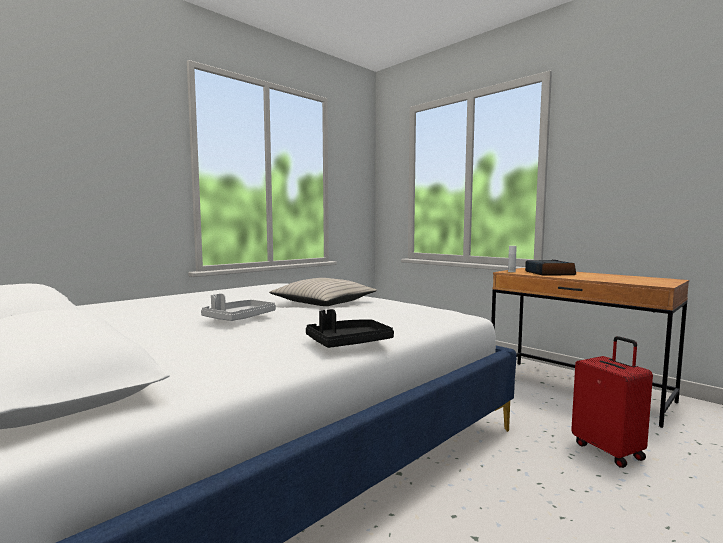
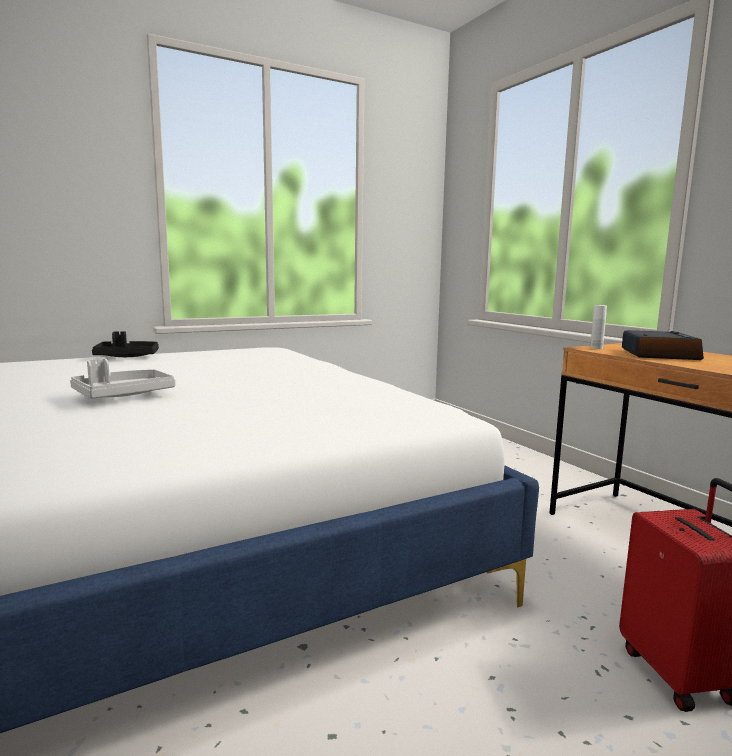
camera: 15 degrees right, 5 degrees up
(323, 302) = (277, 379): beige pillow -> none
(348, 343) = (198, 447): black tray -> black tray (127, 357)

